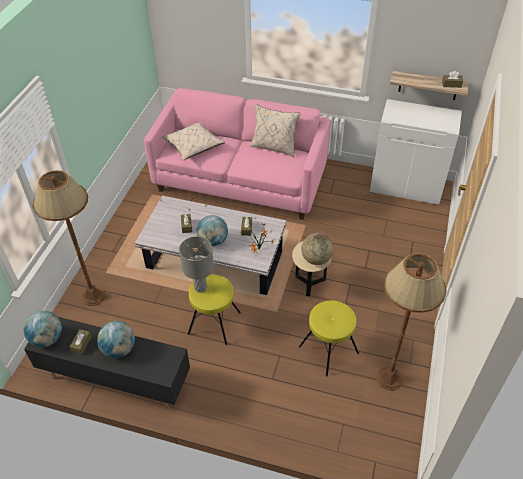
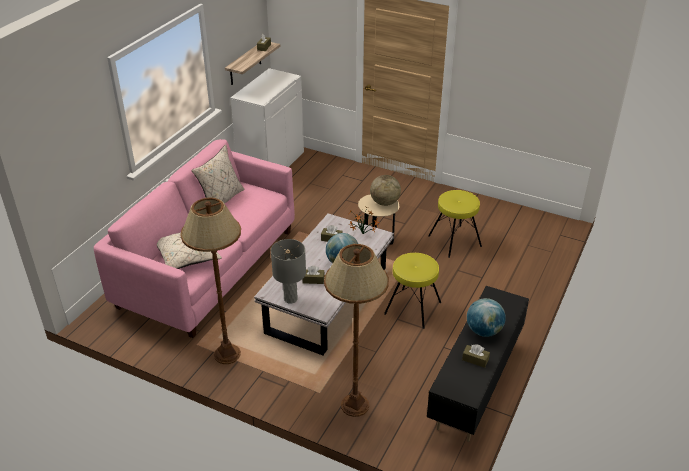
camera: 80 degrees left, 10 degrees down
(47, 339) = (465, 388): globe -> none
(200, 287) = (410, 271): grey table lamp -> grey table lamp (290, 299)
(389, 378) = (486, 215): brown floor lamp -> brown floor lamp (227, 354)

